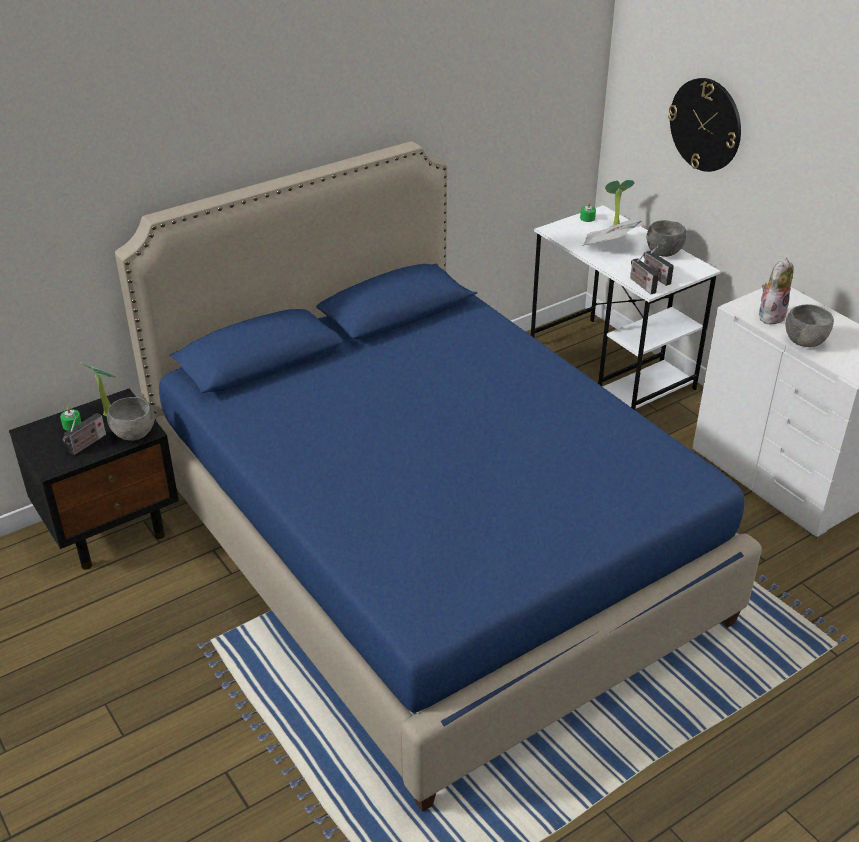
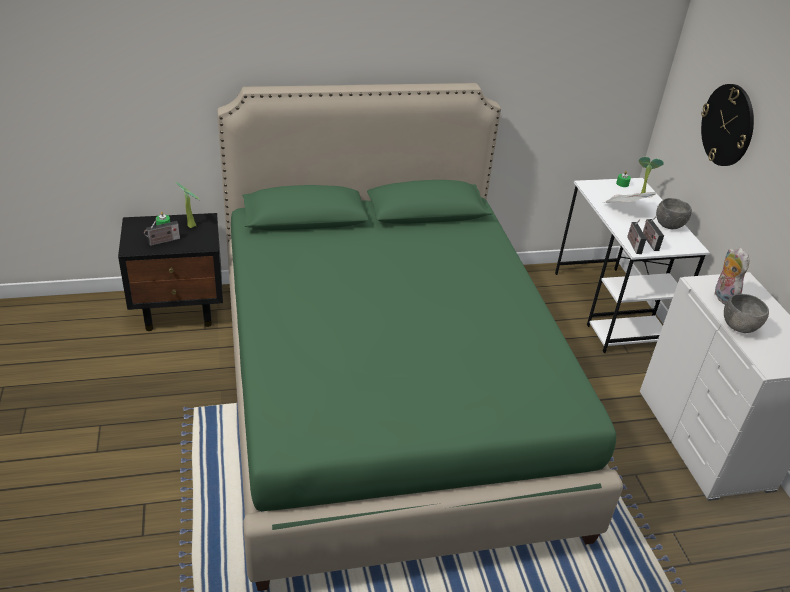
camera: 20 degrees right, 0 degrees up
(135, 435) = (198, 244): grey bowl -> none
(428, 547) = (386, 396): blue bed -> green bed
(770, 315) = (722, 297): plush toy -> plush toy turned 75 degrees counterclockwise

